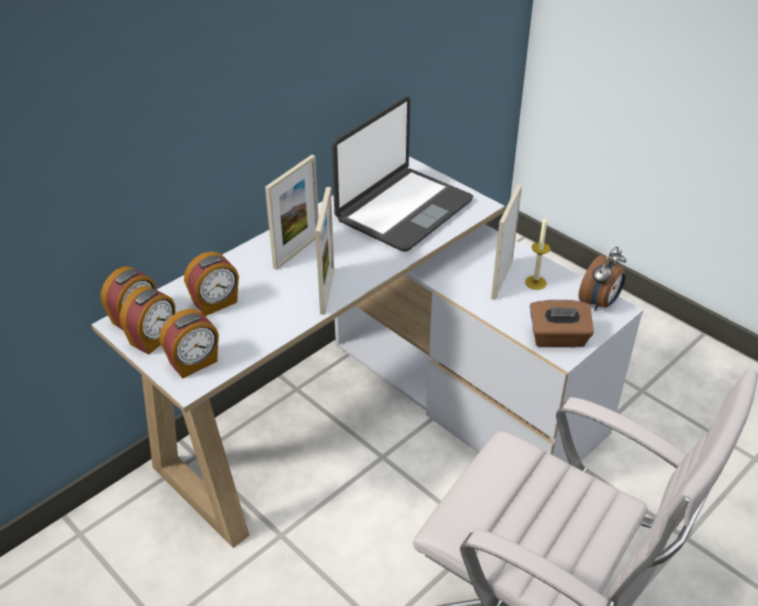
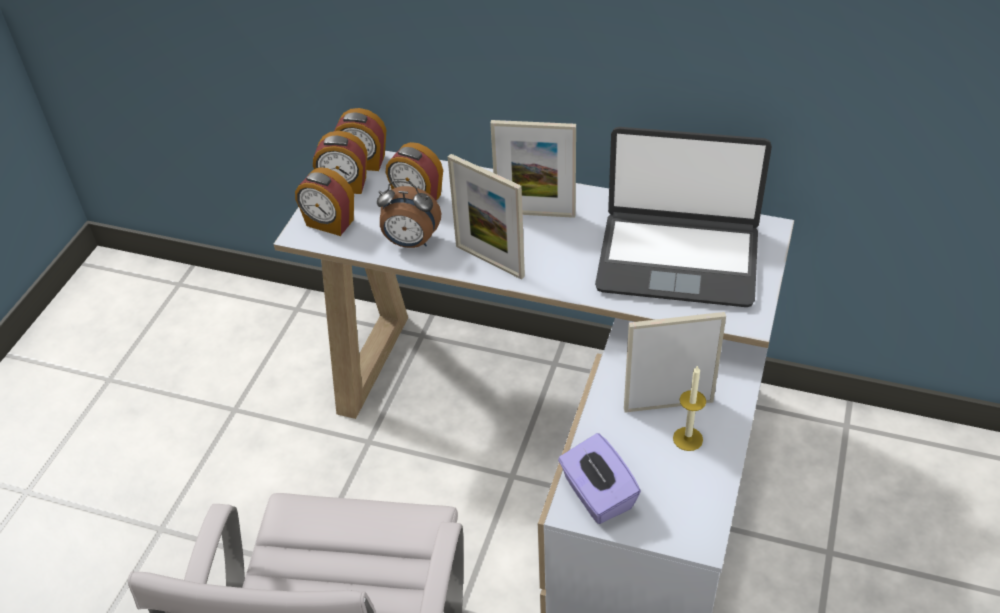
camera: 65 degrees right, 5 degrees up
(327, 290) = (489, 261): picture frame -> picture frame turned 60 degrees clockwise
(558, 338) = (597, 495): brown tissue box -> purple tissue box
(599, 303) = (697, 516): alarm clock -> alarm clock (411, 243)

